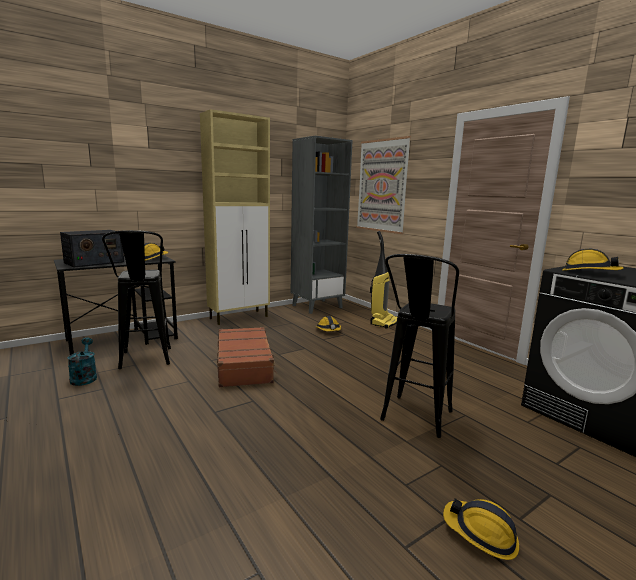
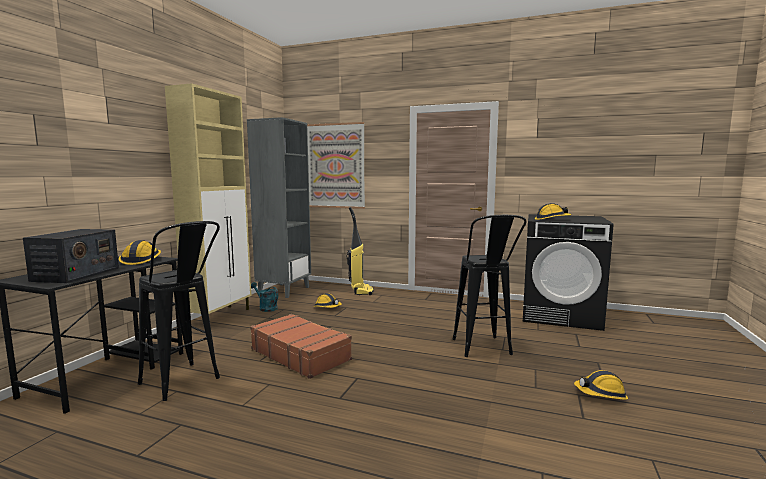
camera: 35 degrees left, 5 degrees down
(84, 377) = (131, 424): turquoise watering can -> turquoise watering can (266, 308)

